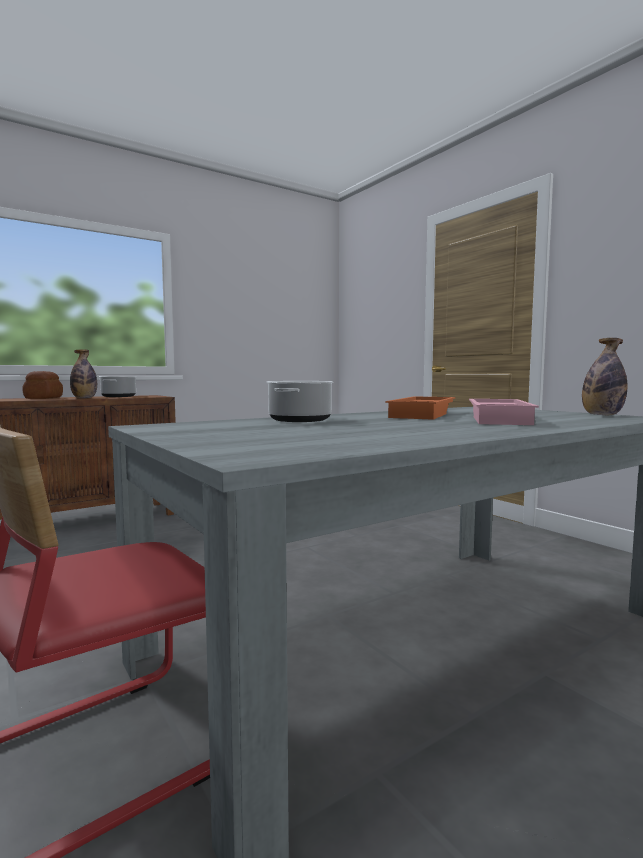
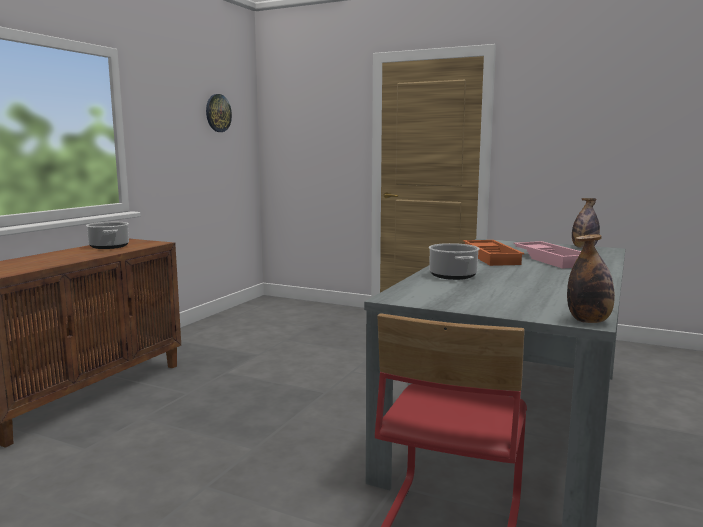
camera: 30 degrees left, 5 degrees up
(43, 398) = (39, 259): bread -> none
(84, 398) = (94, 255): bottle -> bottle (589, 321)
(286, 294) = (218, 113): none -> wall clock

